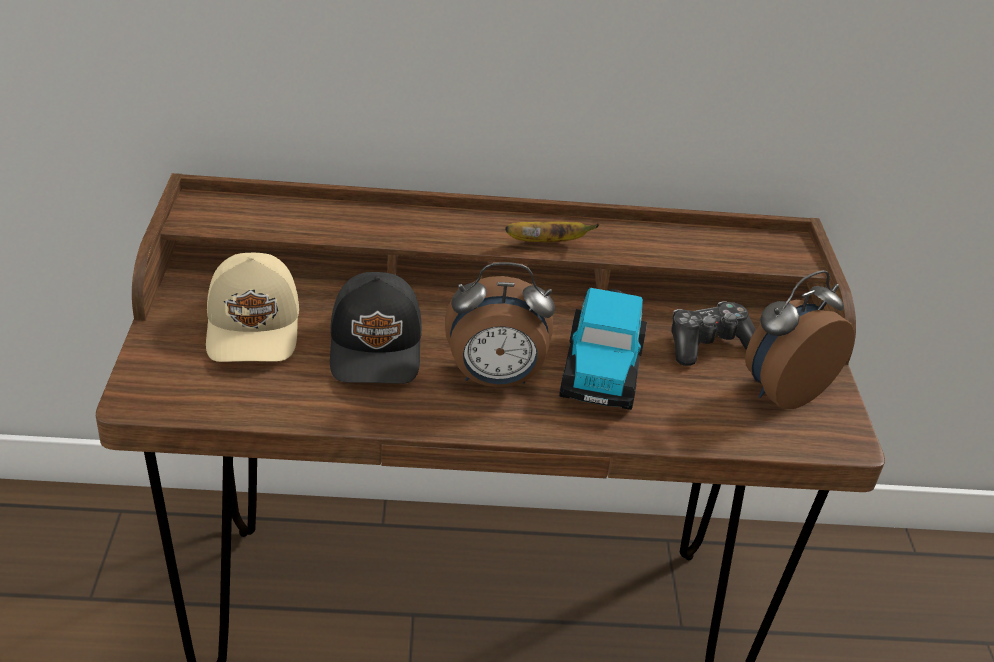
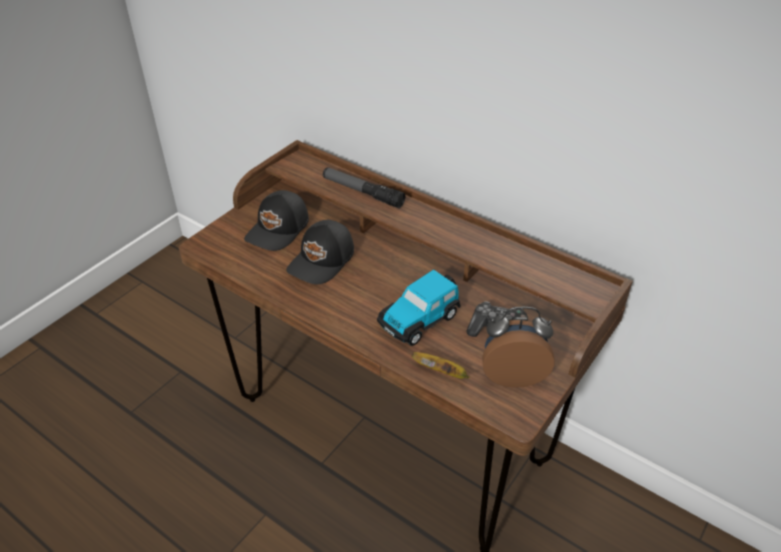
camera: 40 degrees right, 5 degrees up
(255, 327) = (279, 230): beige cap -> black cap
(364, 220) = (362, 192): none -> flashlight
(494, 379) = (361, 300): alarm clock -> none
(547, 243) = (444, 237): banana -> banana (441, 372)

